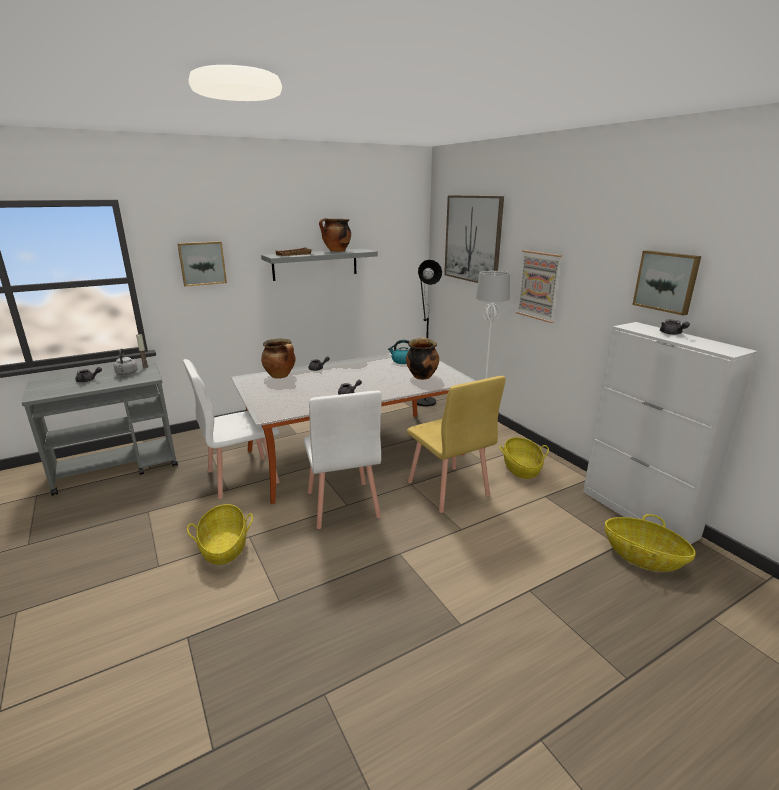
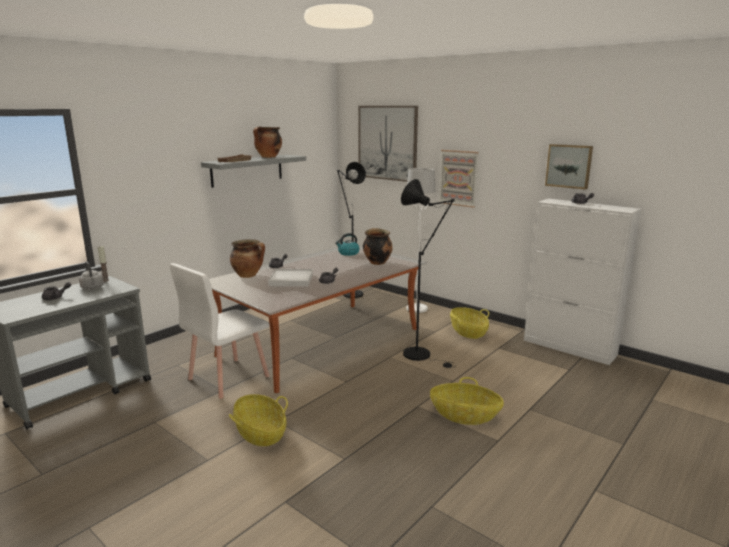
camera: 20 degrees left, 5 degrees down
(202, 263) = (148, 172): picture -> none
(314, 387) = (291, 280): none -> white tray
(342, 505) = (342, 382): white chair -> none
(448, 489) = (422, 355): yellow chair -> black floor lamp
(643, 557) = (589, 373): basket -> basket (465, 415)

